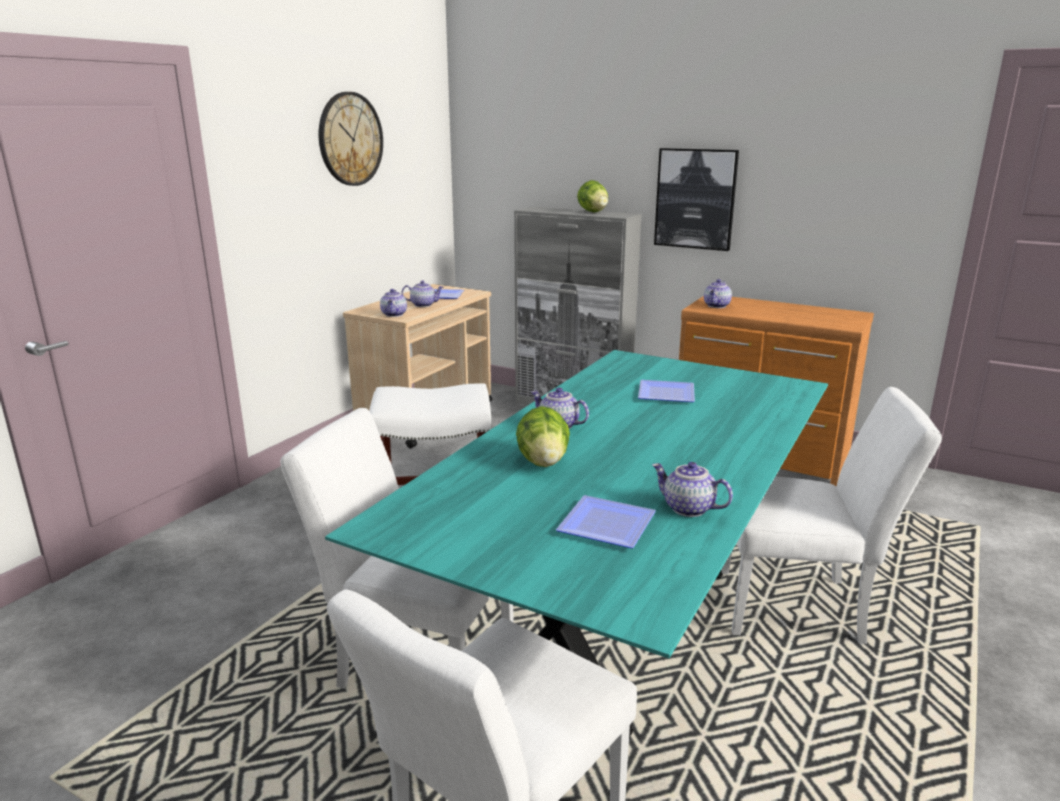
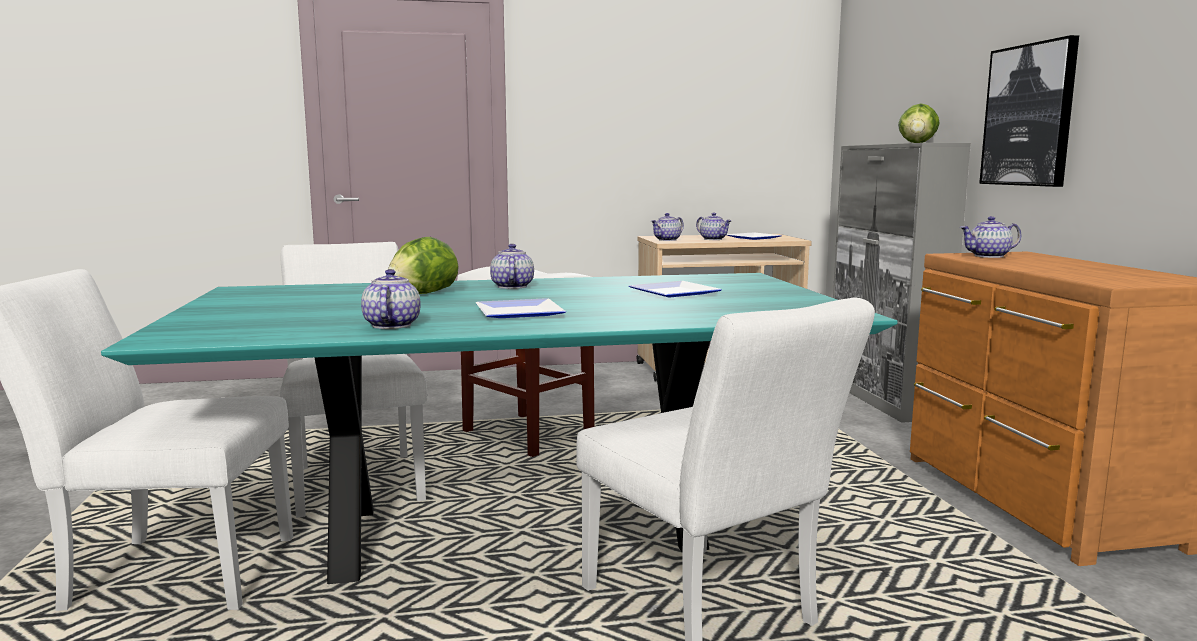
camera: 50 degrees right, 10 degrees down
(350, 139) = (677, 71): wall clock -> none
(608, 527) = (316, 317): plate -> plate (517, 313)

